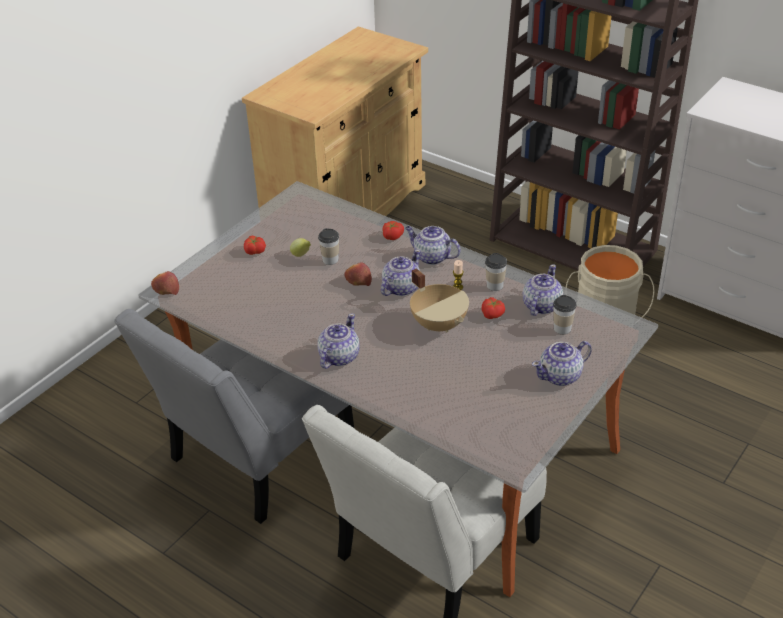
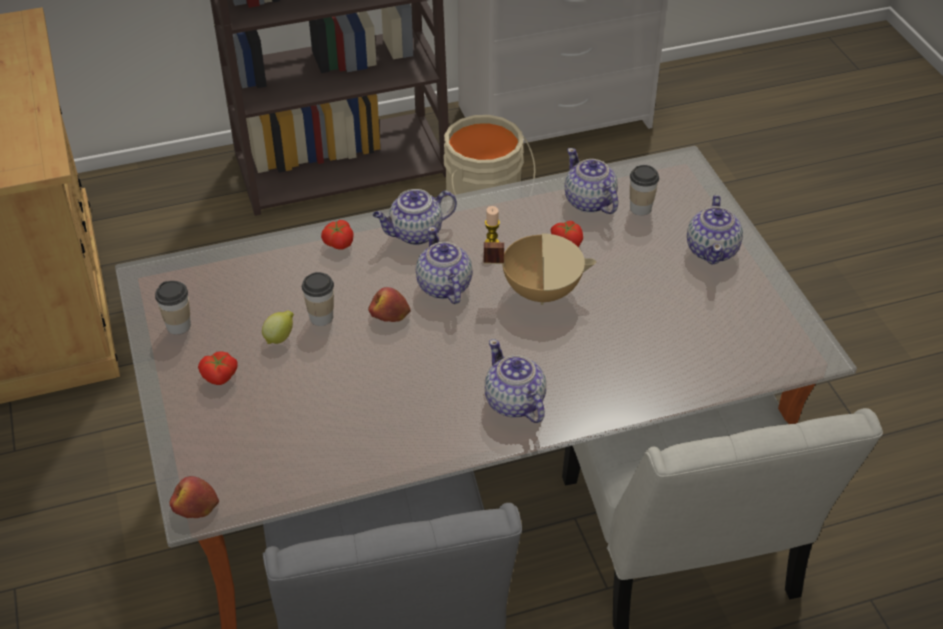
camera: 55 degrees left, 5 degrees up
(495, 285) = (520, 215): cup -> cup (178, 326)

